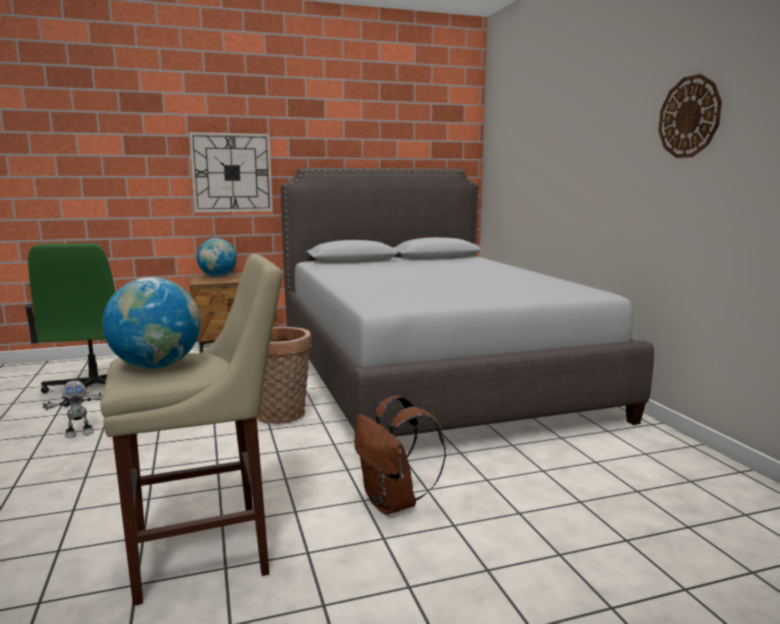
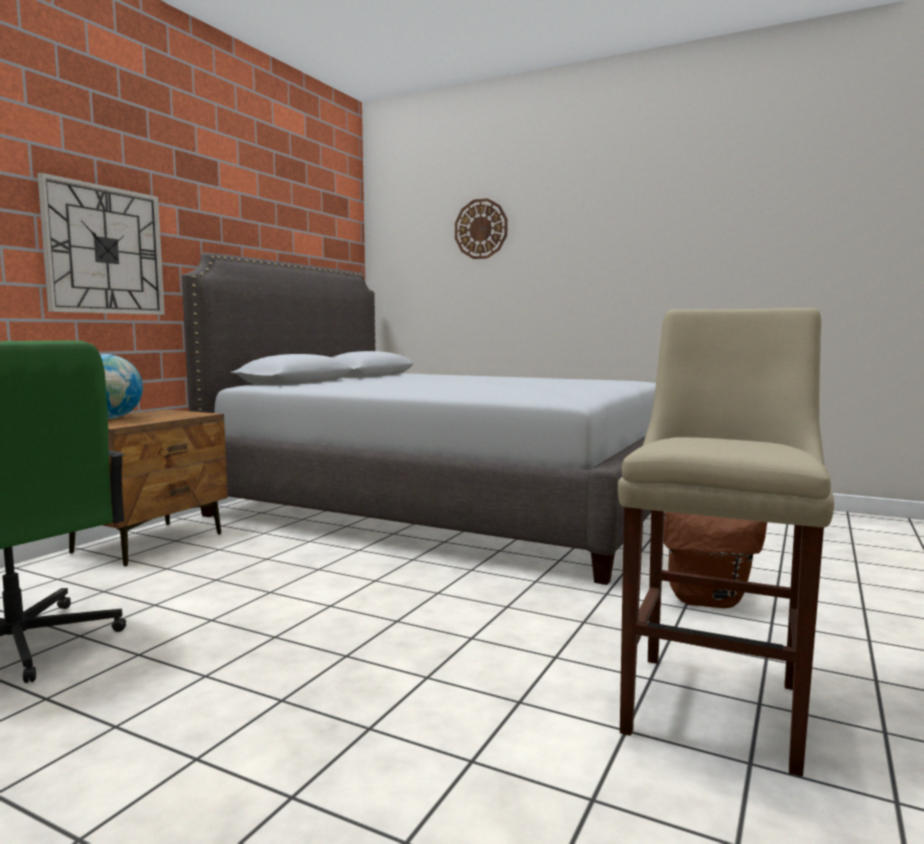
camera: 45 degrees left, 5 degrees down
(79, 433) = (184, 697): toy robot -> none
(156, 366) = (728, 444): globe -> none
(282, 416) = (414, 578): basket -> none
(689, 117) = (692, 222): wall clock -> wall clock (481, 229)

